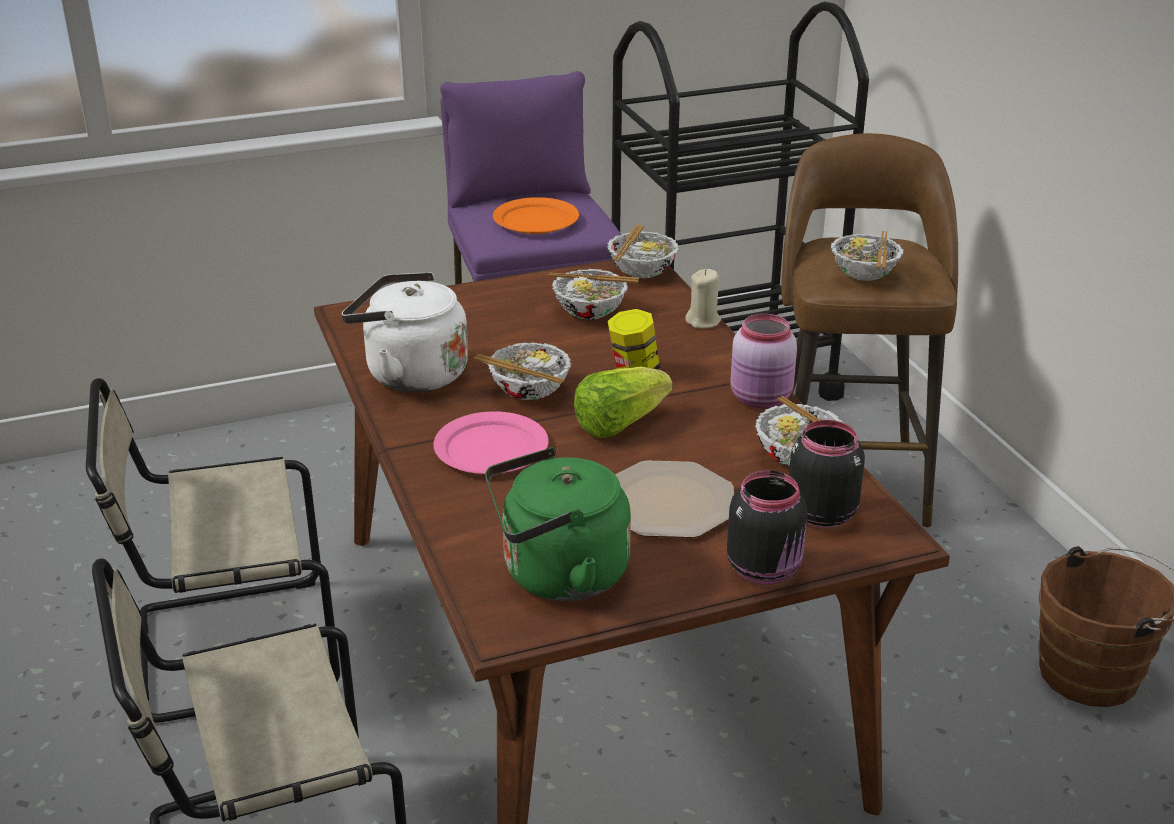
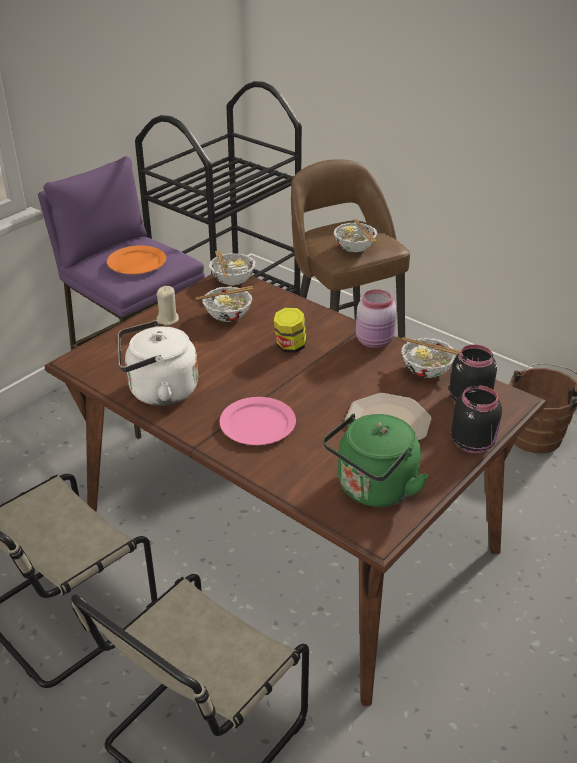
camera: 30 degrees left, 5 degrees up
(529, 392) = (243, 380): bowl -> none
(619, 423) = (314, 382): lettuce -> none
(703, 321) = (298, 302): beige candle -> beige candle (168, 319)

